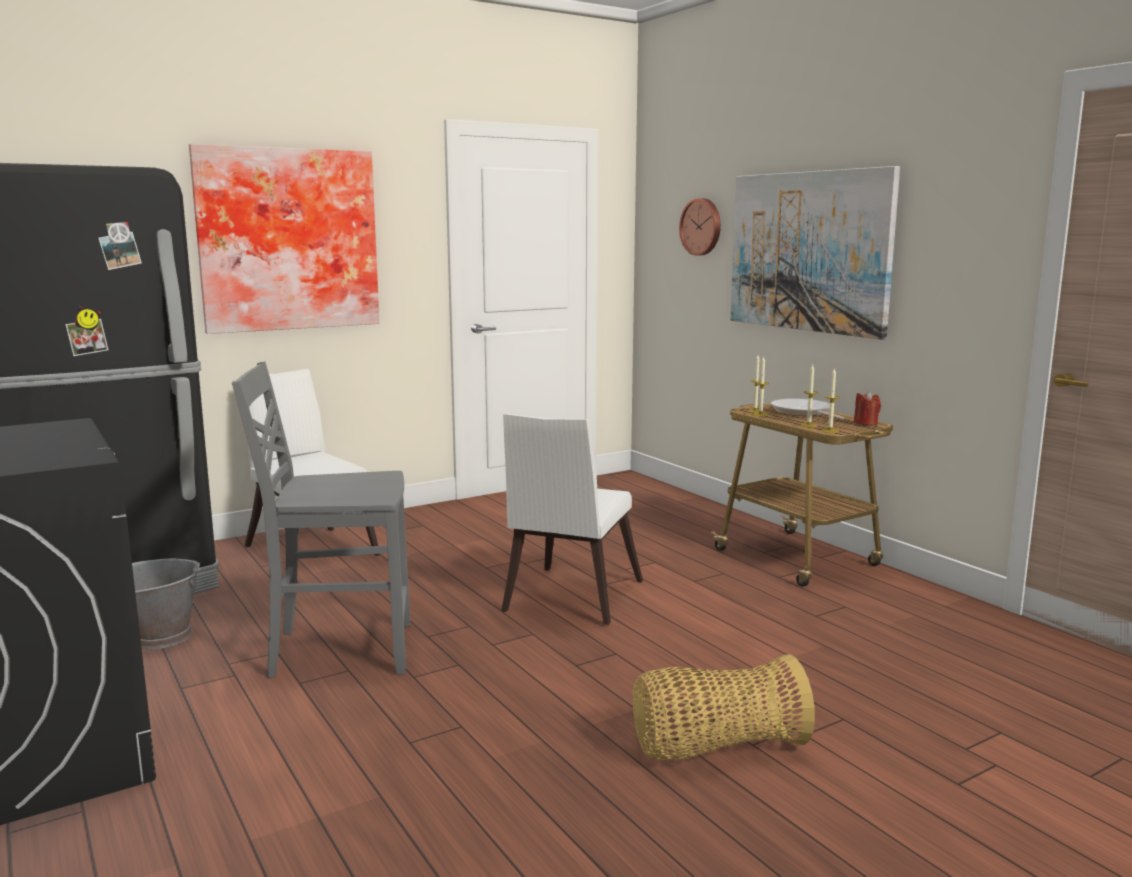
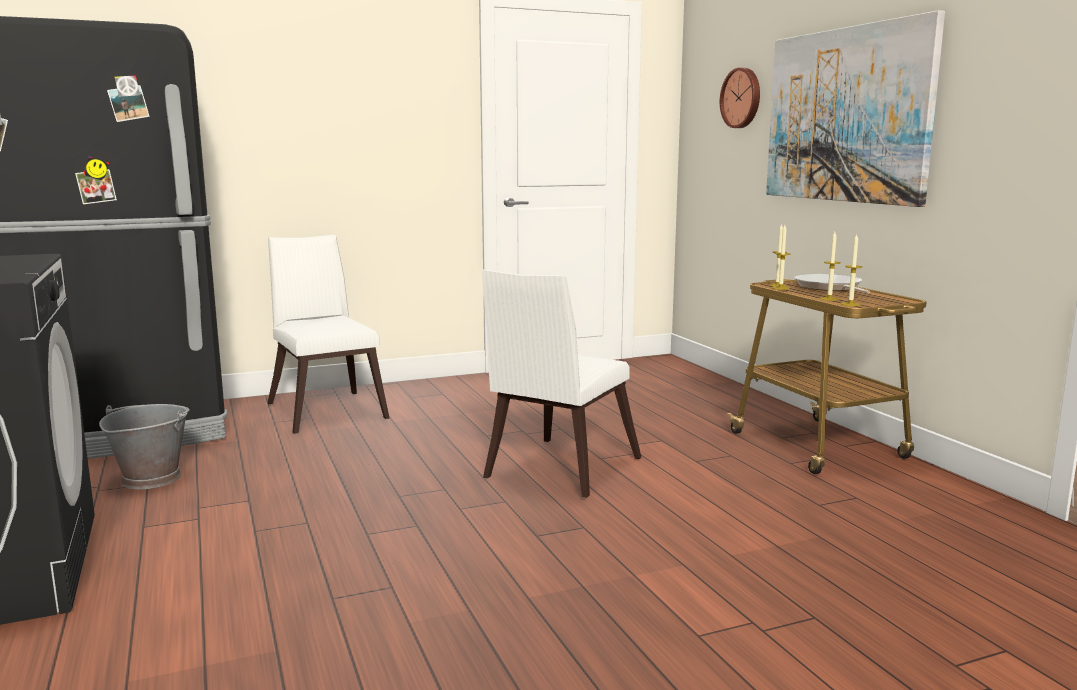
camera: 10 degrees right, 0 degrees up
(288, 240) = (318, 108): picture -> none
(339, 650) = (307, 503): grey chair -> none
(715, 748) = (654, 635): basket -> none
(866, 423) = (896, 298): red candle -> none

